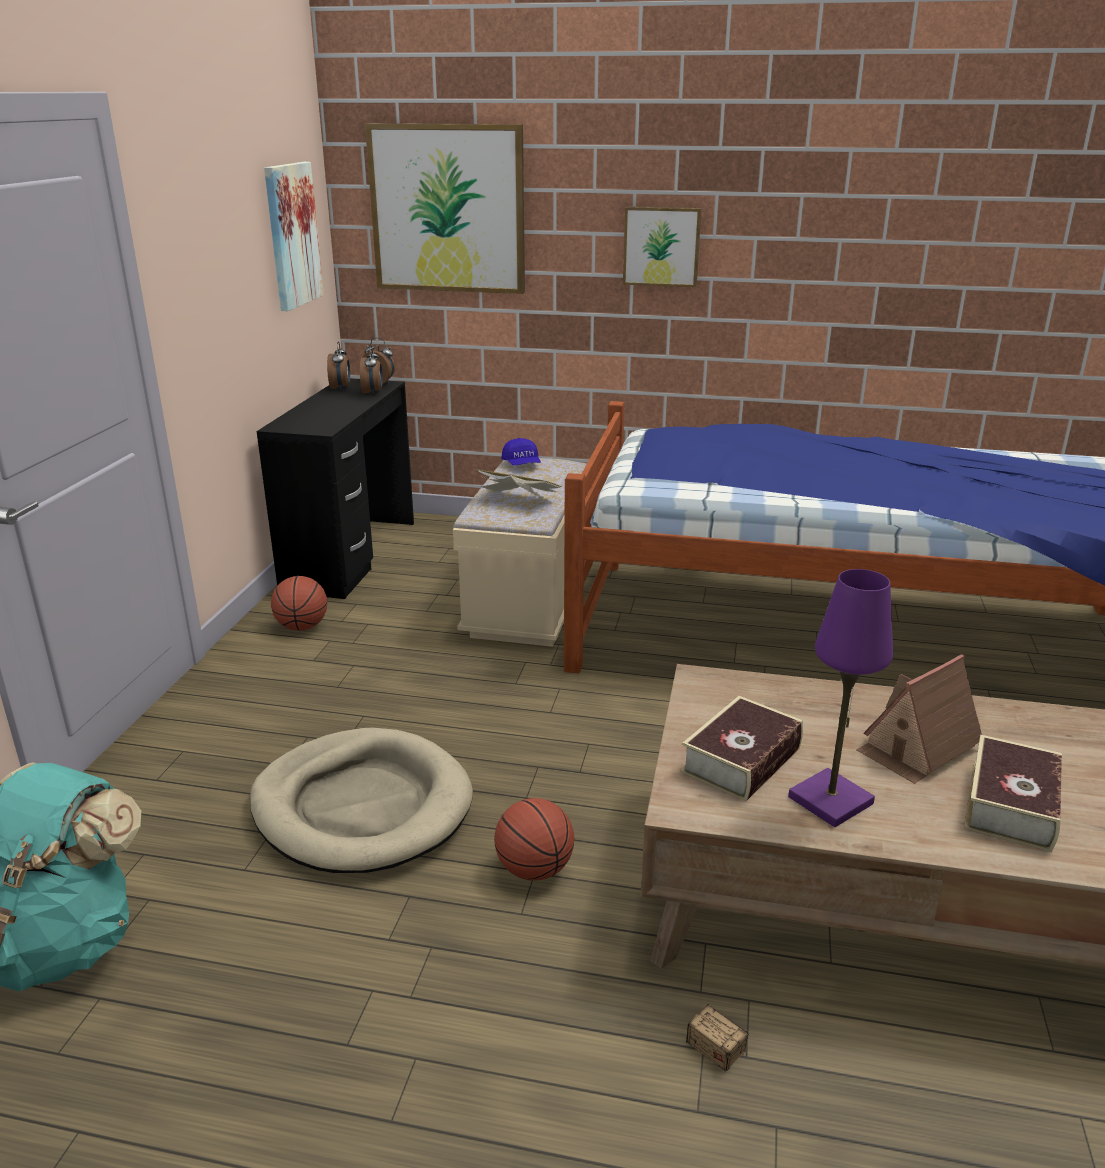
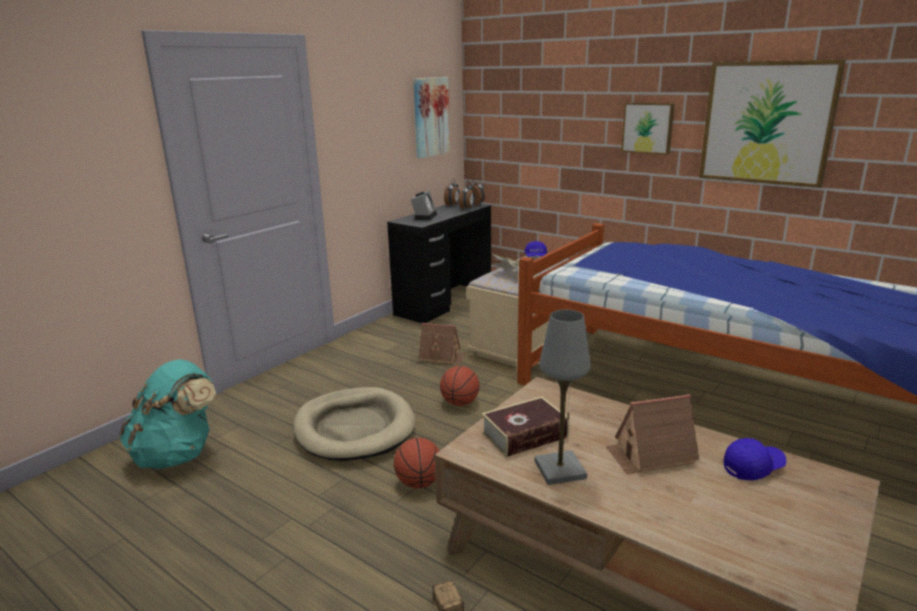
camera: 25 degrees right, 5 degrees down
(302, 627) = (392, 334): basketball -> basketball (460, 403)
(314, 414) = (424, 216): none -> alarm clock
(417, 651) = (442, 357): none -> toy house
(447, 209) = (524, 104): picture -> picture (767, 123)
(830, 800) = (560, 469): purple table lamp -> grey table lamp
(1011, 805) = (686, 504): book -> none
(1038, 734) = (753, 467): none -> blue cap

